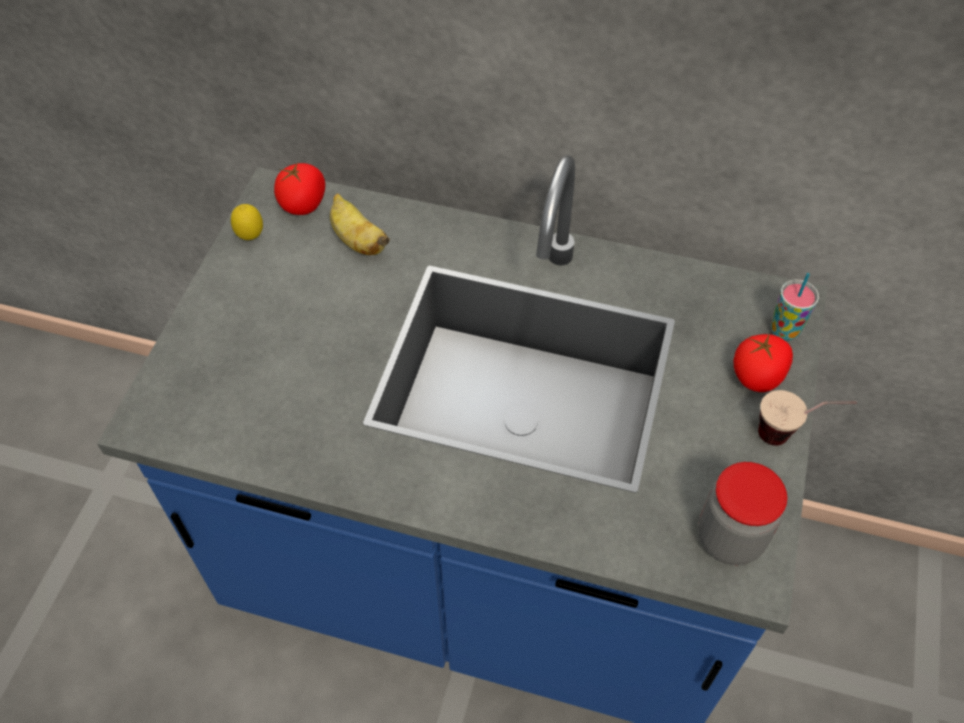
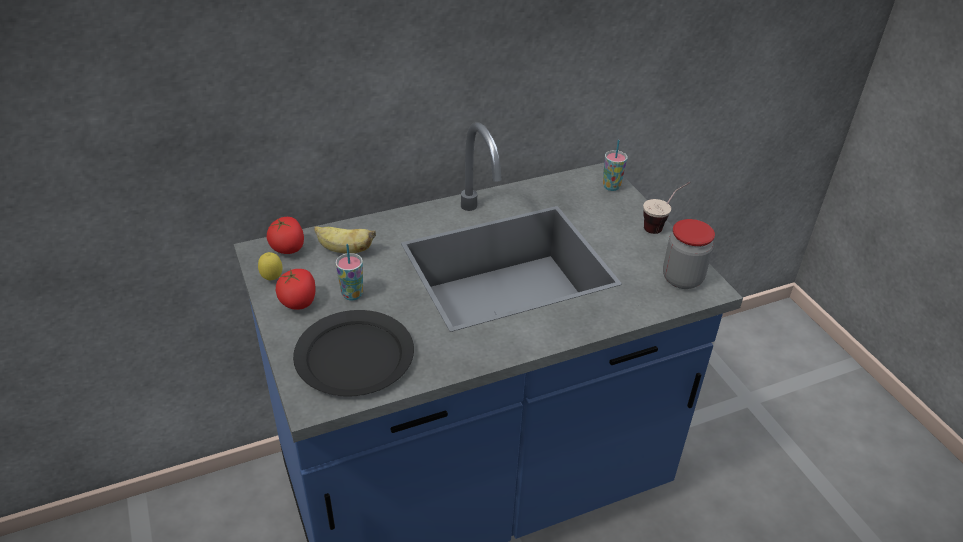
camera: 40 degrees left, 15 degrees down
(234, 391) = (354, 357): none -> black plate
(309, 307) = (352, 294): none -> cup
(757, 376) = (620, 210): tomato -> tomato (298, 302)

